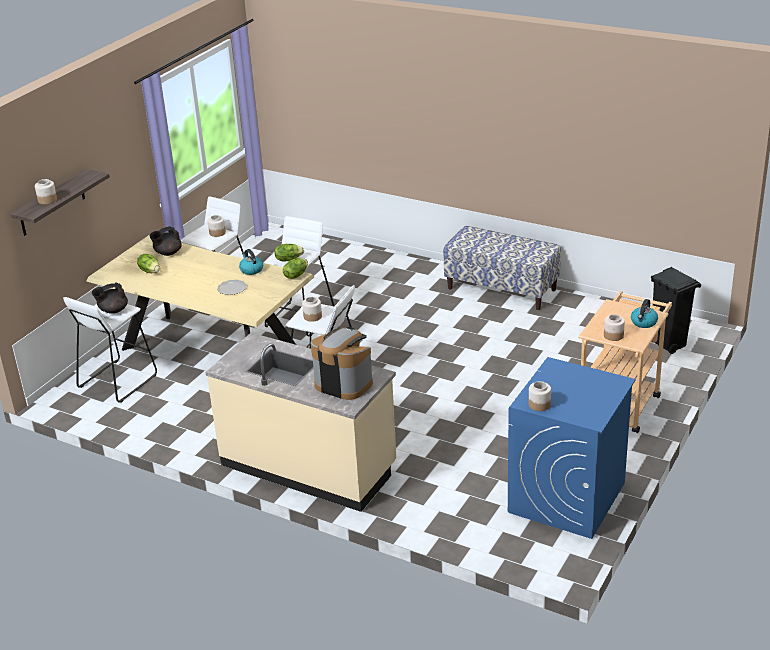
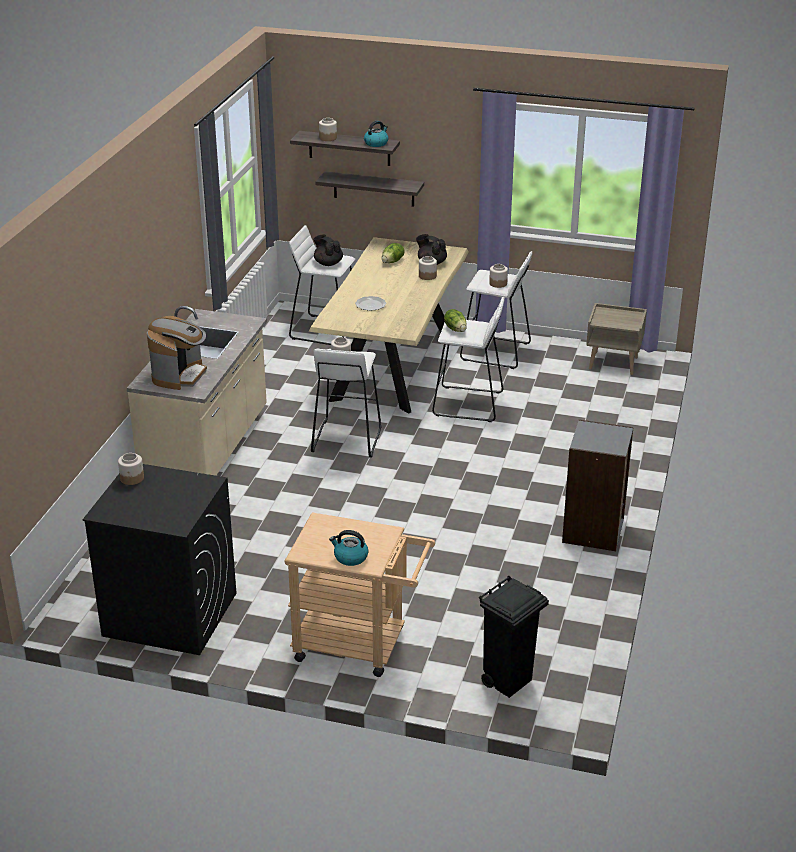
camera: 75 degrees right, 0 degrees up
(77, 230) = (374, 189): none -> shelf
(251, 270) = (411, 308): kettle -> kettle (376, 143)
(272, 248) = (614, 363): none -> beige nightstand
(296, 275) = (408, 332): lettuce -> none
(502, 289) = (594, 531): bench -> grey bookcase
(567, 498) = (169, 614): blue washing machine -> black washing machine
(613, 335) = (315, 536): jar -> jar (427, 276)

